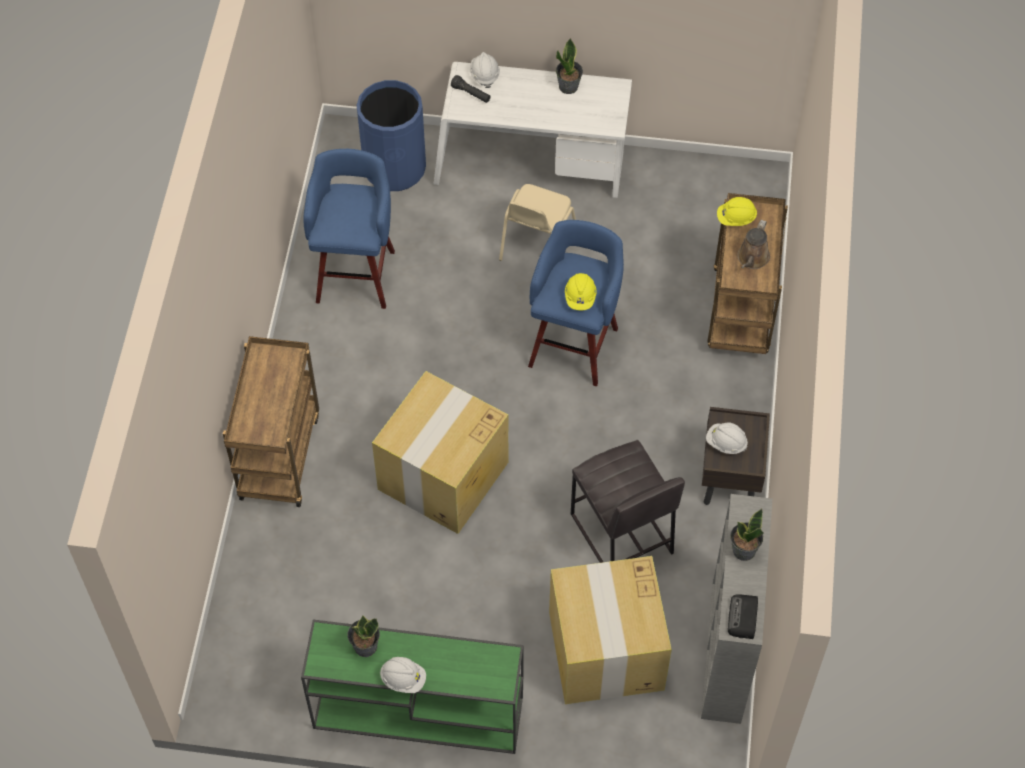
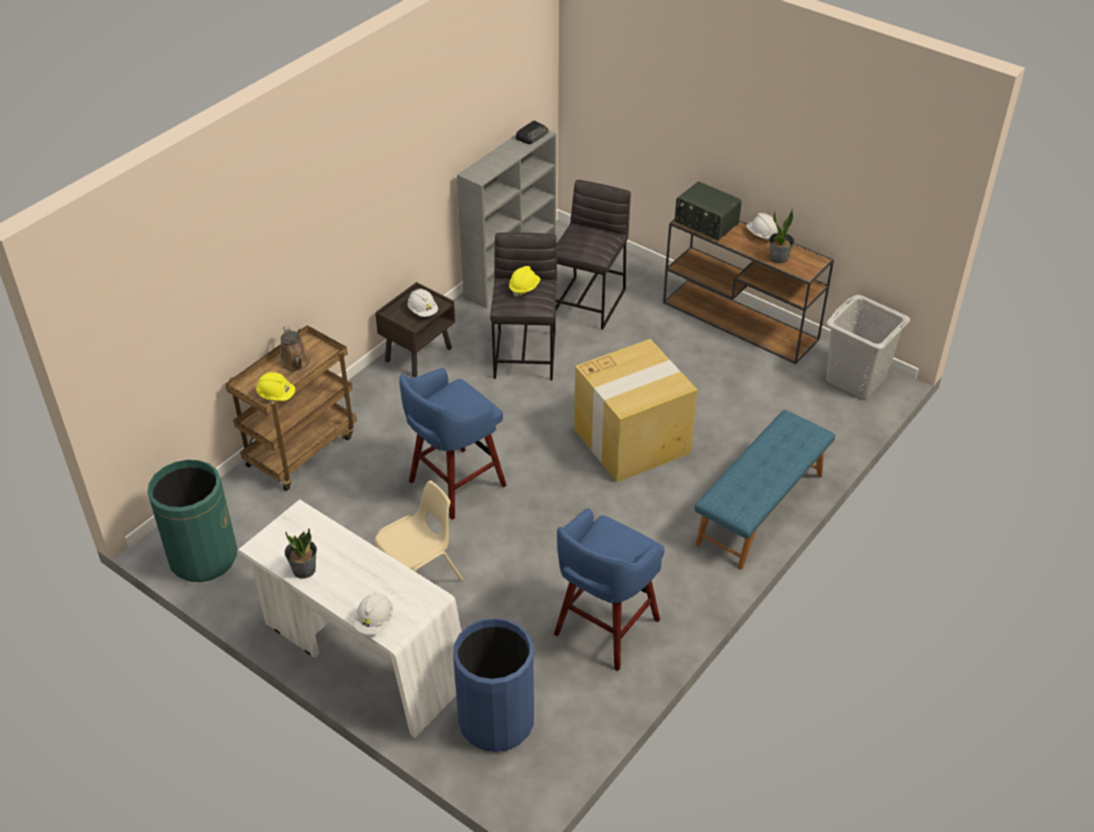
camera: 150 degrees left, 15 degrees down
(248, 683) = (855, 378): none -> grey laundry basket
(279, 455) = (761, 509): brown cart -> blue bench
(416, 713) = (741, 321): green console table -> brown console table
(471, 94) = (405, 607): black flashlight -> none
(479, 666) = (706, 223): none -> radio
(580, 297) = (457, 396): yellow hard hat -> yellow hard hat (524, 288)
(606, 652) = (589, 302): cardboard box -> grey stool
(723, 180) = (203, 557): none -> green trash can
(743, 550) = (501, 160): potted plant -> none
(752, 259) = (296, 363): brown watering can -> brown watering can turned 105 degrees clockwise

